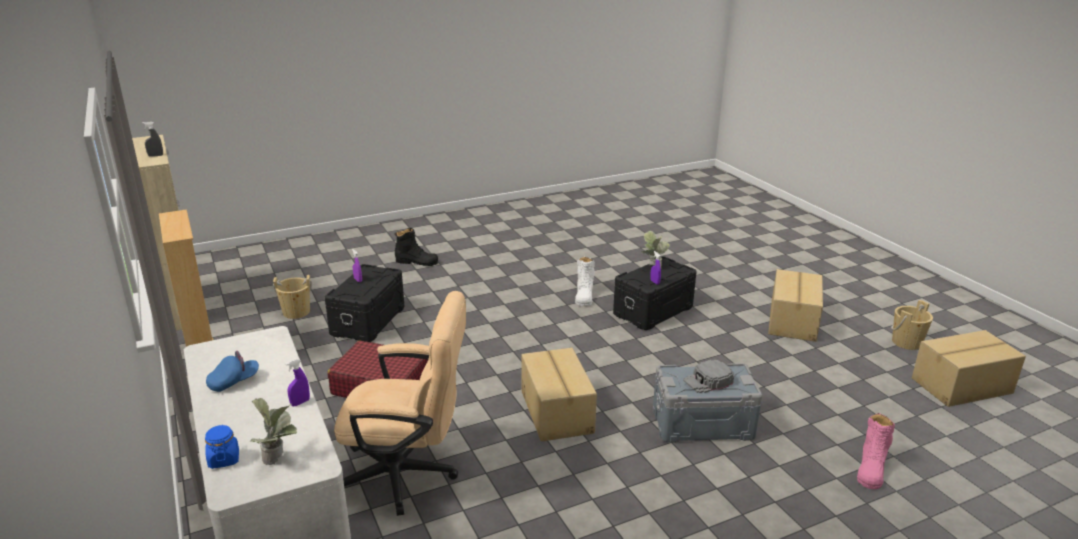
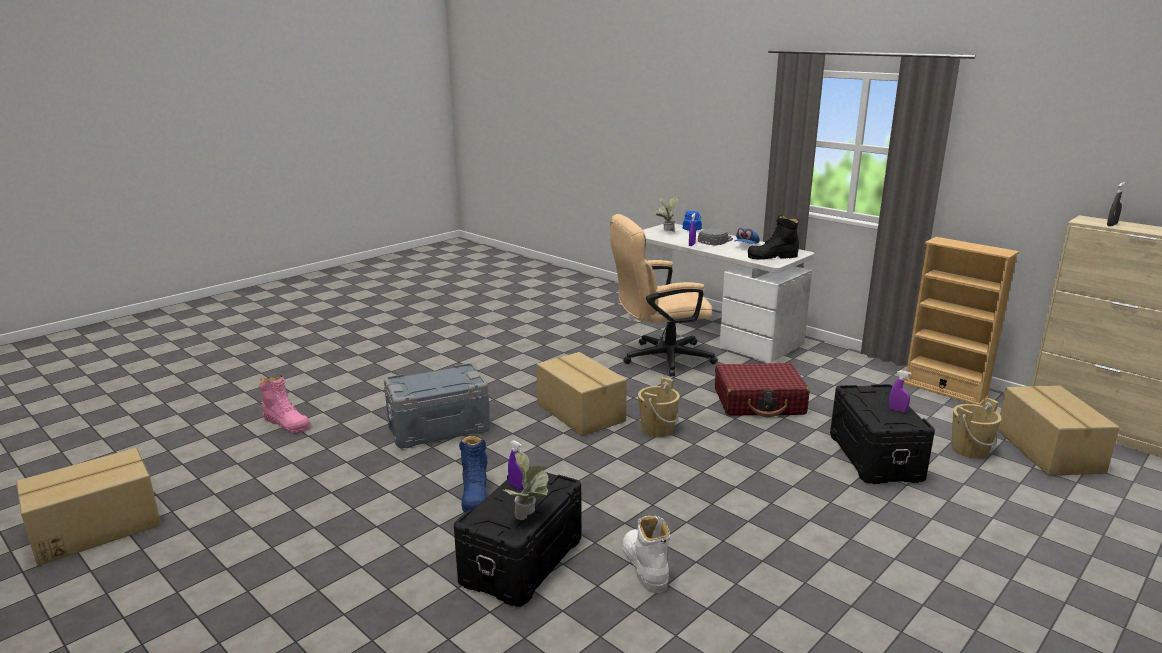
camera: 160 degrees right, 5 degrees down
(416, 262) = (986, 576): black boot -> black boot (772, 257)
(676, 354) = (475, 495): none -> blue boot
(708, 381) = (435, 381): grey cap -> grey cap (715, 240)
(793, 321) = (284, 595): cardboard box -> cardboard box (1047, 451)
(871, 469) = (286, 423): pink boot -> pink boot turned 120 degrees clockwise
(906, 342) = (108, 591): beige bucket -> beige bucket (657, 429)

